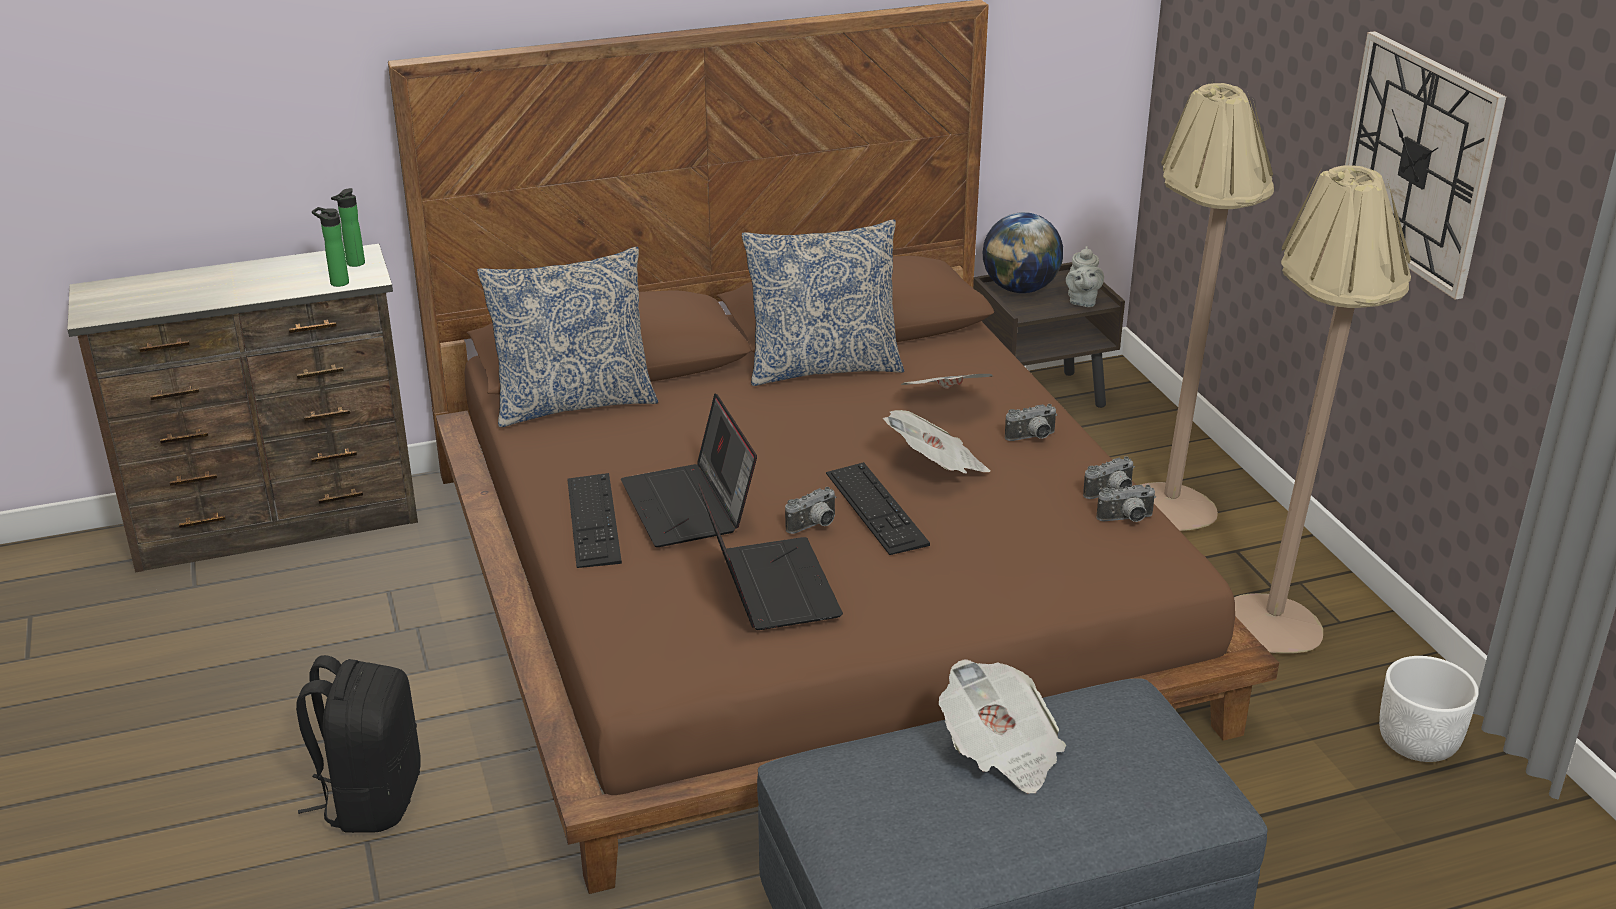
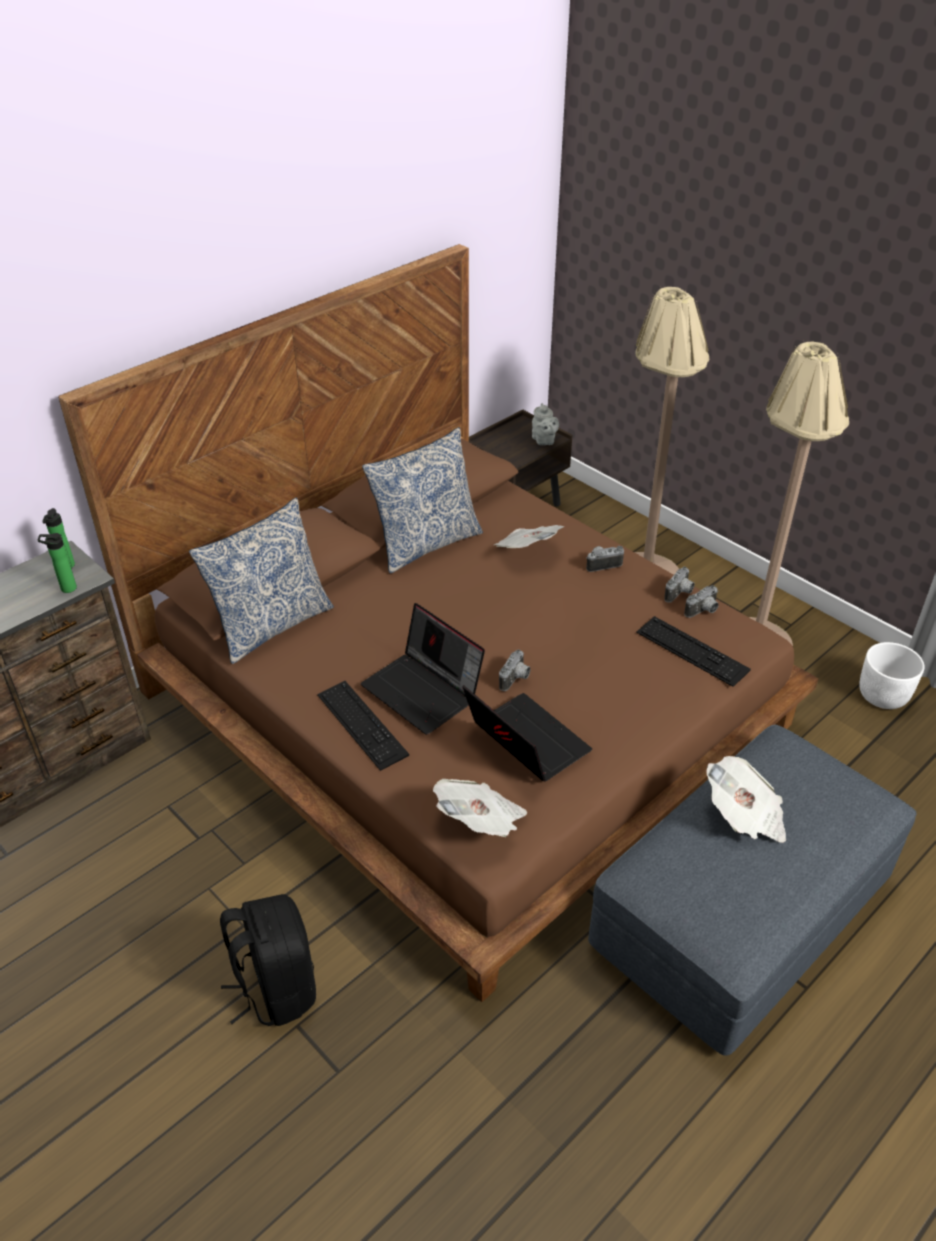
camera: 25 degrees left, 10 degrees up
(876, 508) = (546, 652): keyboard -> keyboard (692, 651)
(936, 467) = (560, 606): newspaper -> newspaper (481, 822)
(1020, 289) = (498, 441): globe -> none
(1032, 438) = (602, 564): camera -> camera turned 150 degrees counterclockwise
(1418, 162) = (824, 326): wall clock -> none

